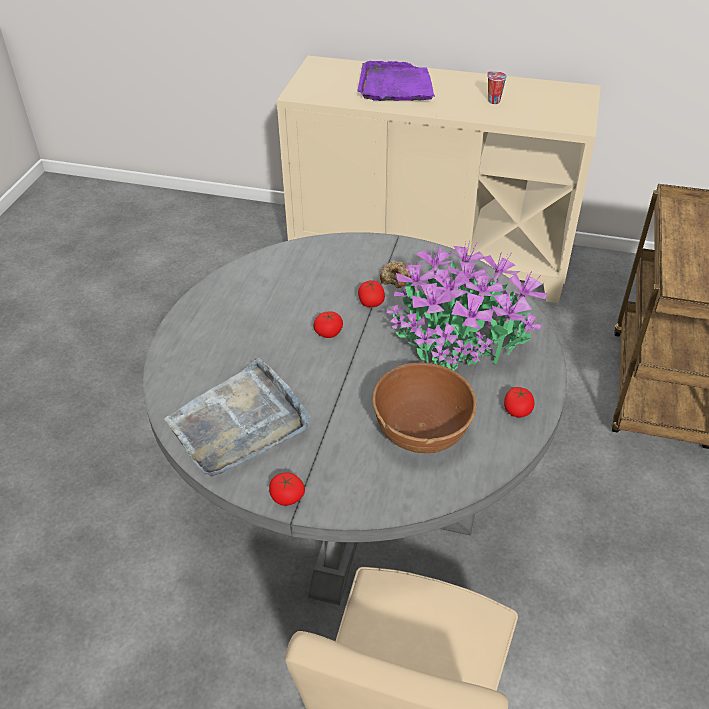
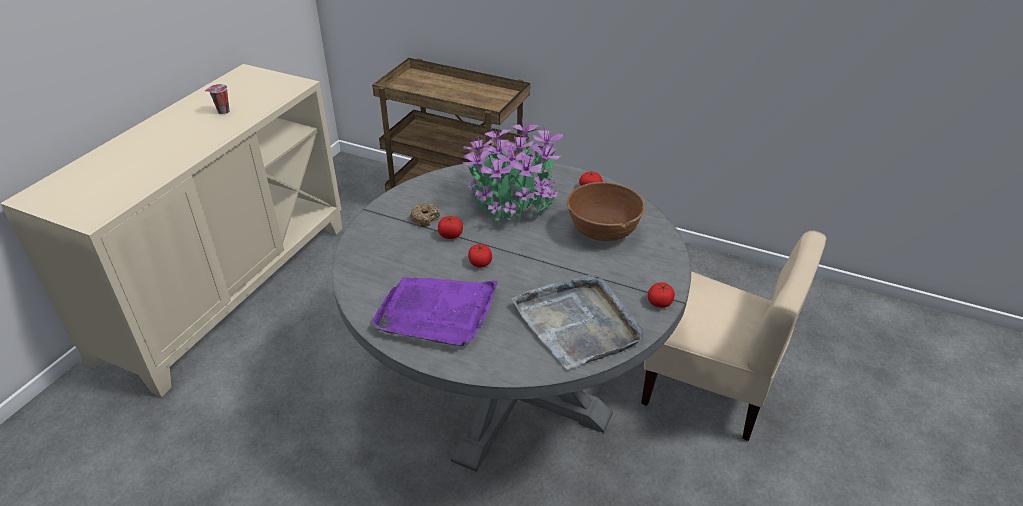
camera: 80 degrees left, 5 degrees down
(395, 86) = (141, 156): purple tray -> purple tray (437, 312)

